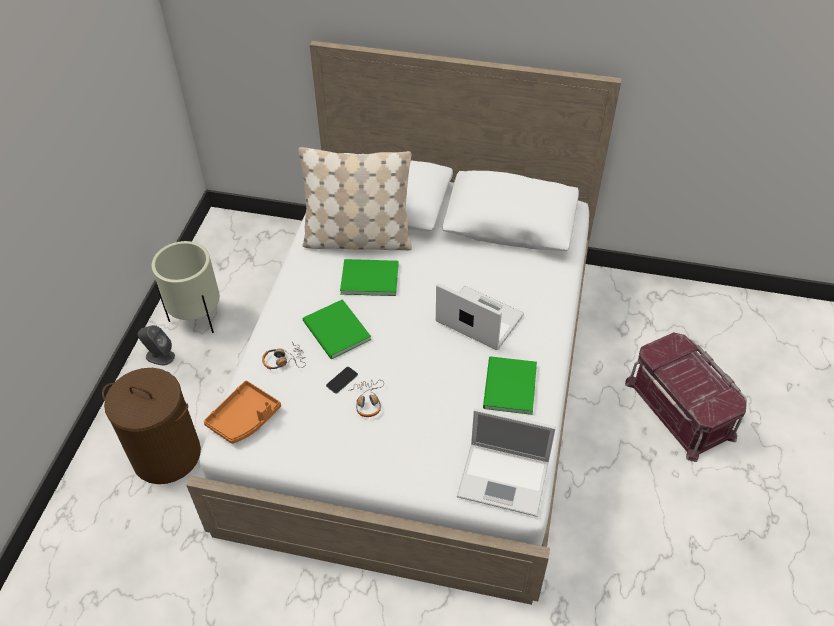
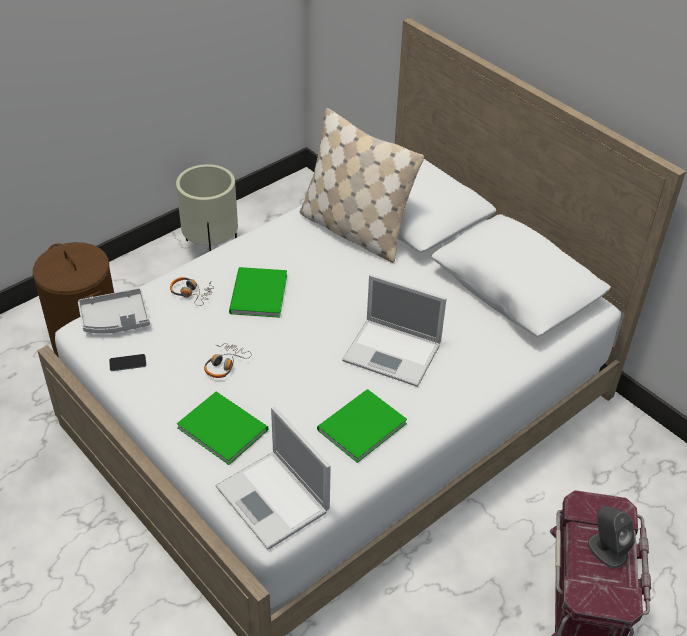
camera: 35 degrees right, 5 degrees down
(159, 356) = (154, 263): grey speaker -> grey speaker (606, 550)
(244, 418) = (115, 320): orange tray -> grey tray
(342, 380) = (221, 335): phone -> phone (127, 363)
(368, 277) = (330, 266): green book -> green book (222, 426)
(478, 318) = (393, 353): laptop -> laptop turned 135 degrees clockwise

